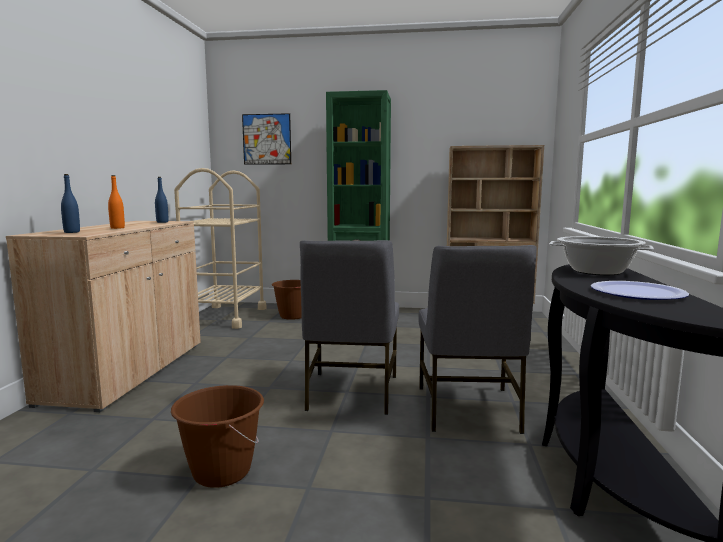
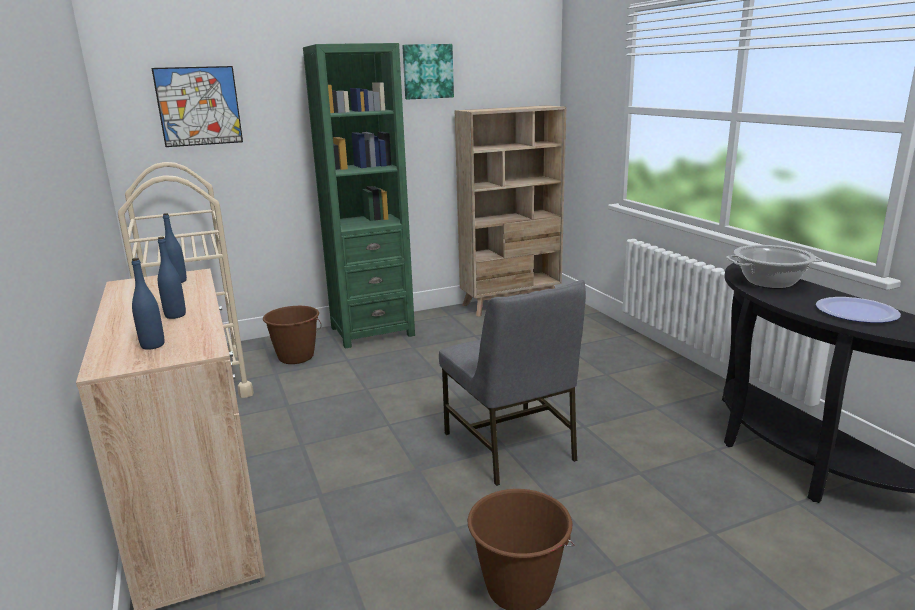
camera: 30 degrees left, 10 degrees up
(117, 228) = (175, 315): orange bottle -> blue bottle
(430, 118) = (427, 71): none -> picture
(468, 409) = (634, 429): grey chair -> none

